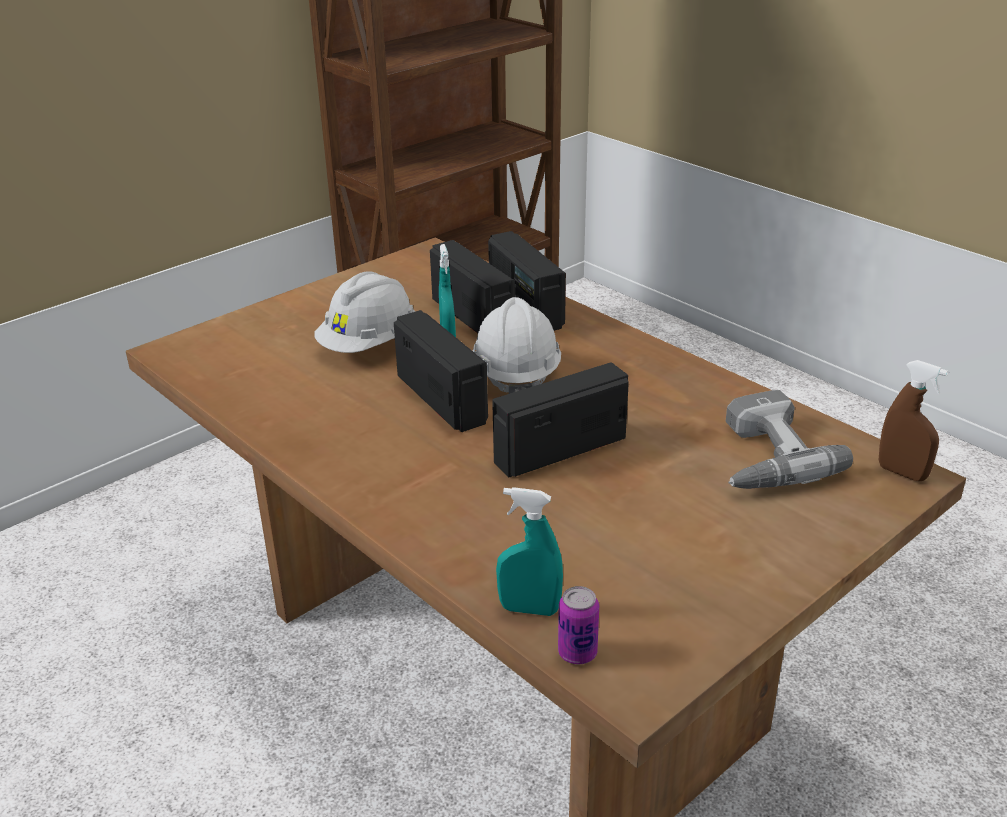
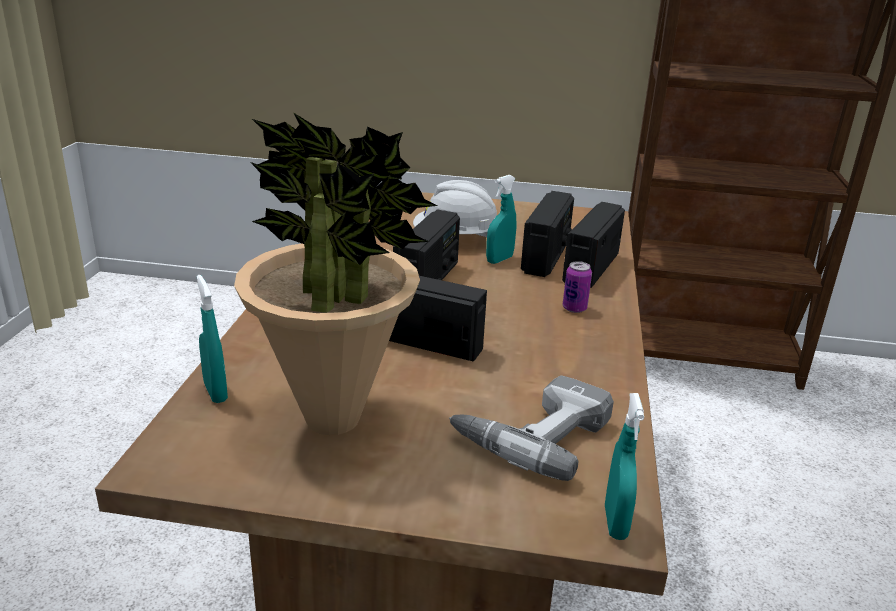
camera: 50 degrees right, 5 degrees down
(515, 374) = (495, 294): white hard hat -> none
(577, 653) = (180, 427): can -> can (574, 308)
(649, 551) = (334, 419): none -> potted plant
(902, 473) = (615, 523): brown spray bottle -> turquoise spray bottle

